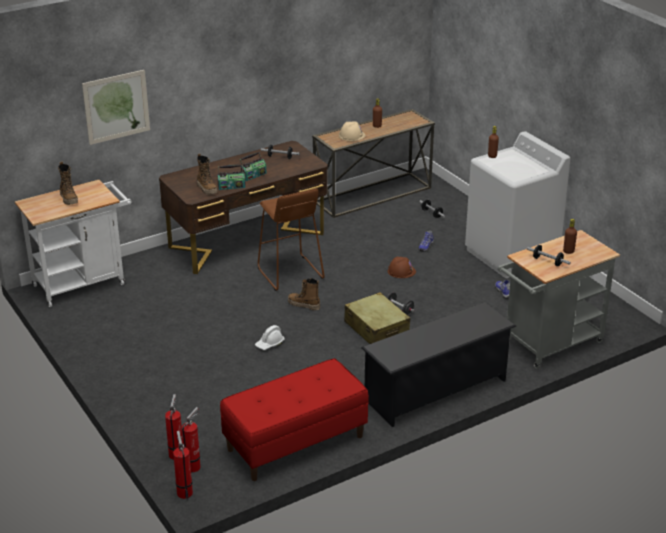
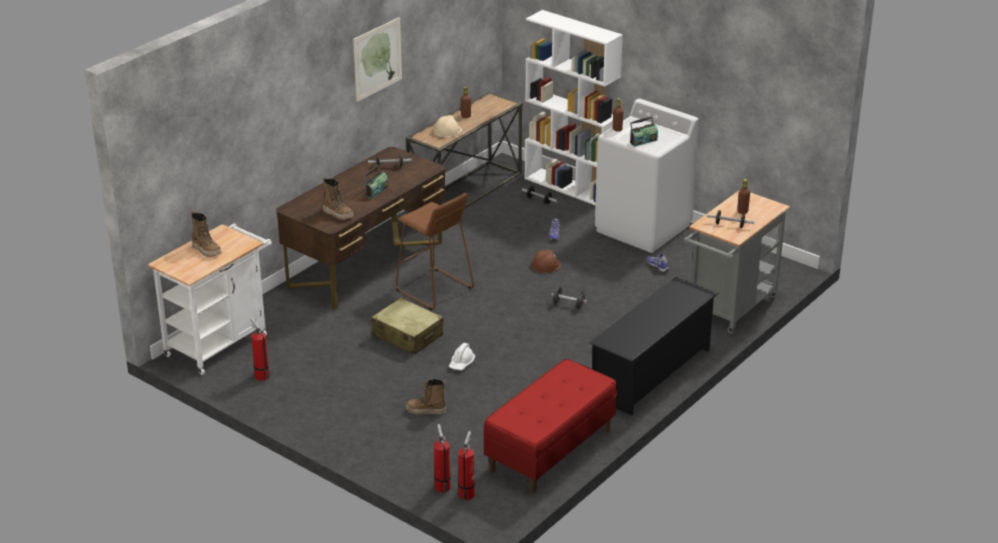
camera: 20 degrees left, 0 degrees up
(116, 107) = (235, 141): picture -> picture (377, 59)
(184, 491) = (474, 518): fire extinguisher -> fire extinguisher (261, 375)
(231, 186) = (362, 207): radio -> radio (643, 141)
(304, 305) = (470, 318): boot -> boot (426, 411)
(376, 328) = (557, 327): beige suitcase -> beige suitcase (407, 335)
(467, 207) = (570, 187): none -> white bookcase

